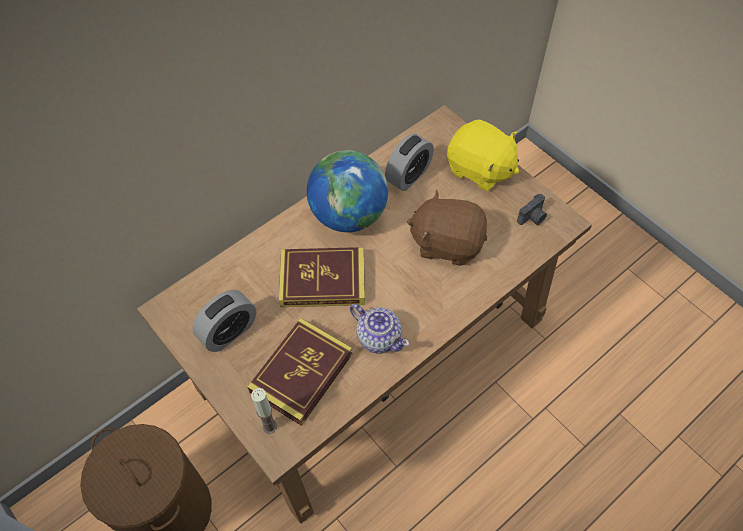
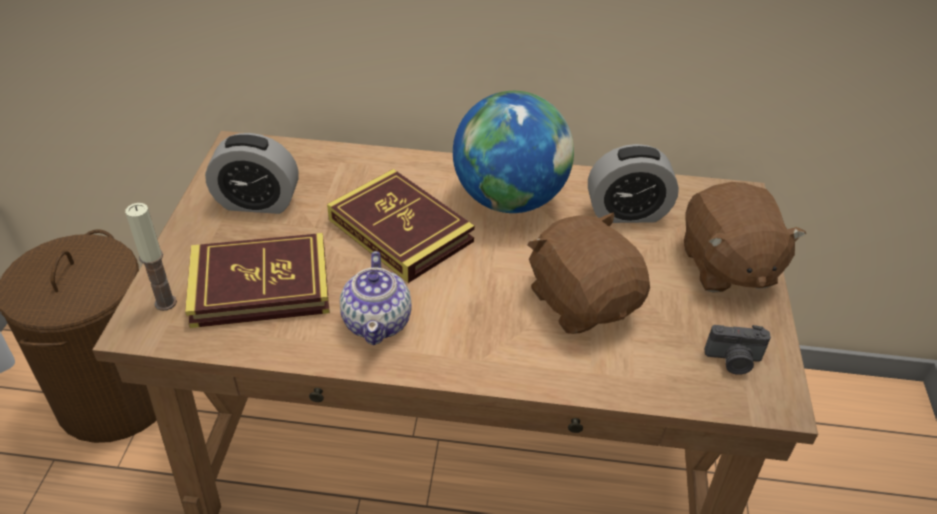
camera: 45 degrees right, 15 degrees down
(480, 169) = (726, 266): yellow plush toy -> brown plush toy

